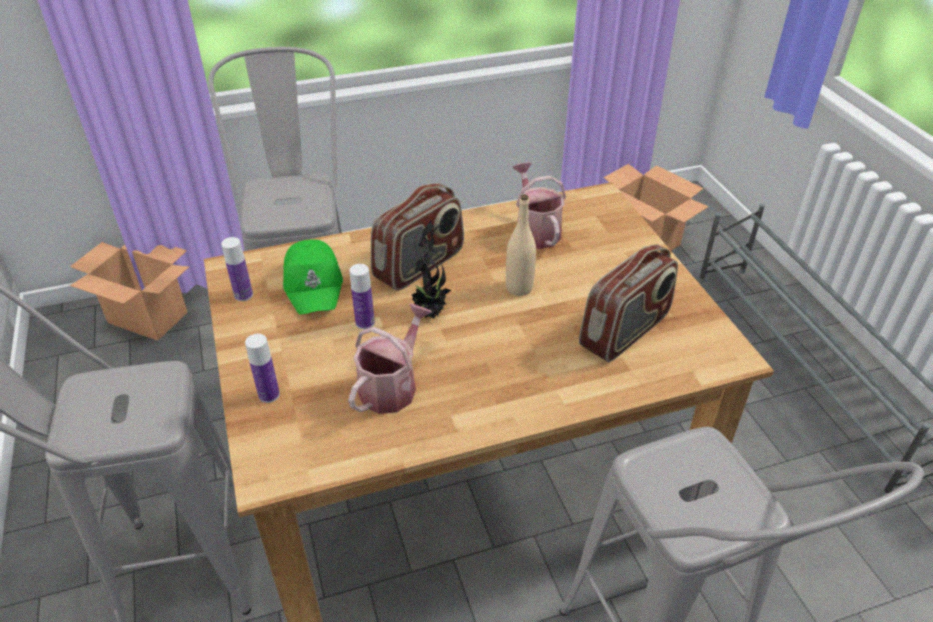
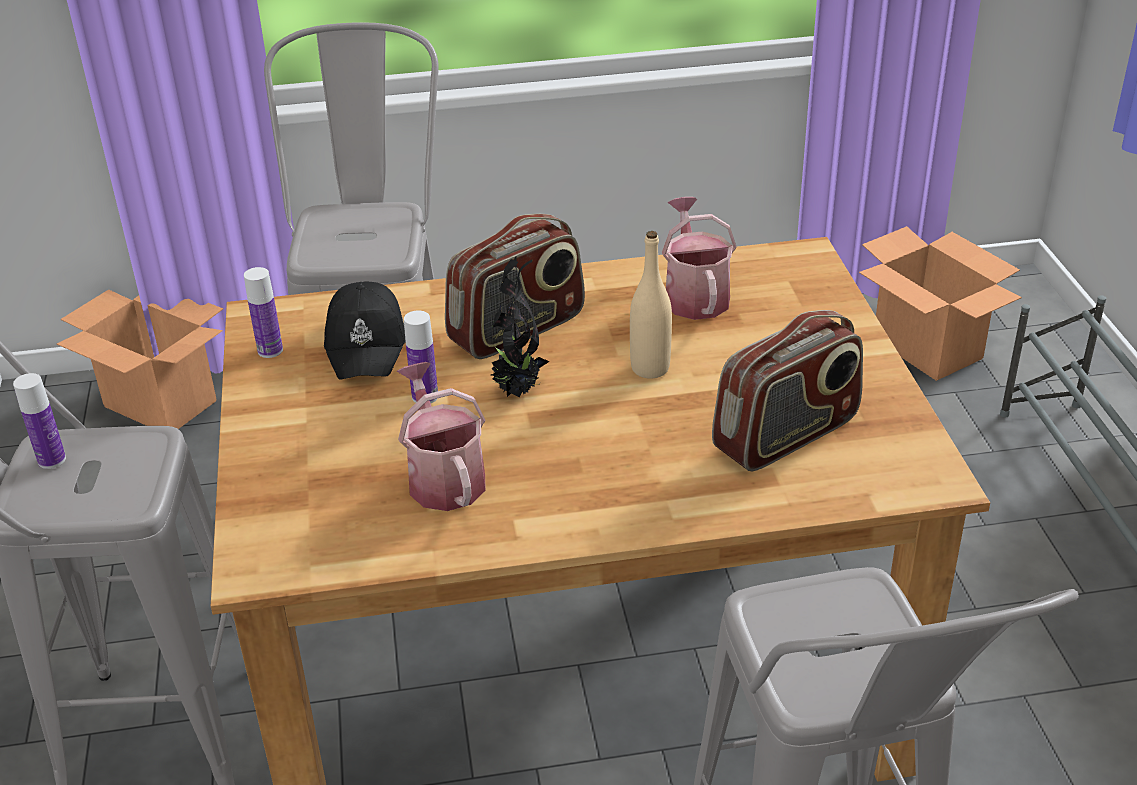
camera: 10 degrees right, 5 degrees down
(269, 395) = (278, 474): bottle -> bottle (52, 460)
(314, 285) = (367, 344): green cap -> black cap
(392, 386) = (443, 476): watering can -> watering can turned 60 degrees counterclockwise

